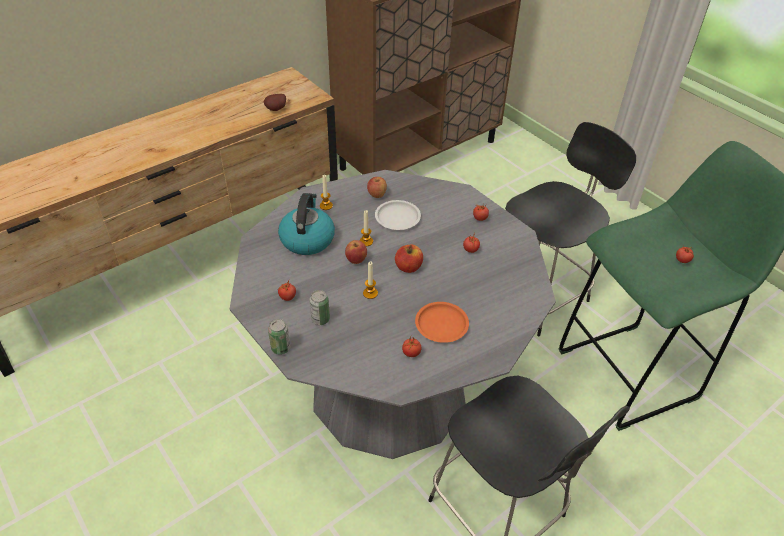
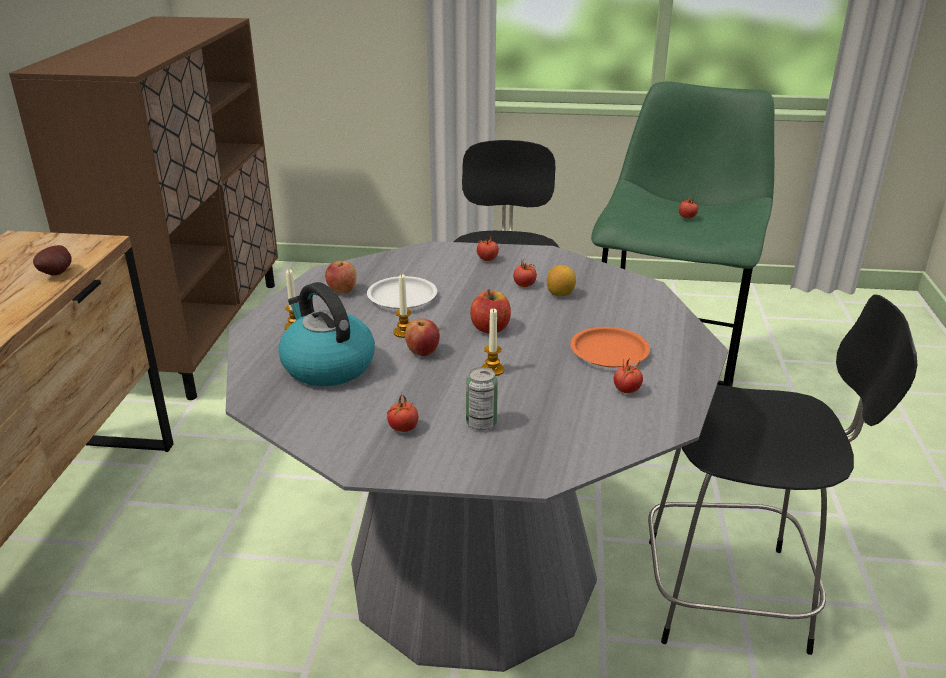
camera: 45 degrees left, 15 degrees down
(281, 348) = (486, 478): can -> none
(480, 269) = (560, 294): none -> lemon

